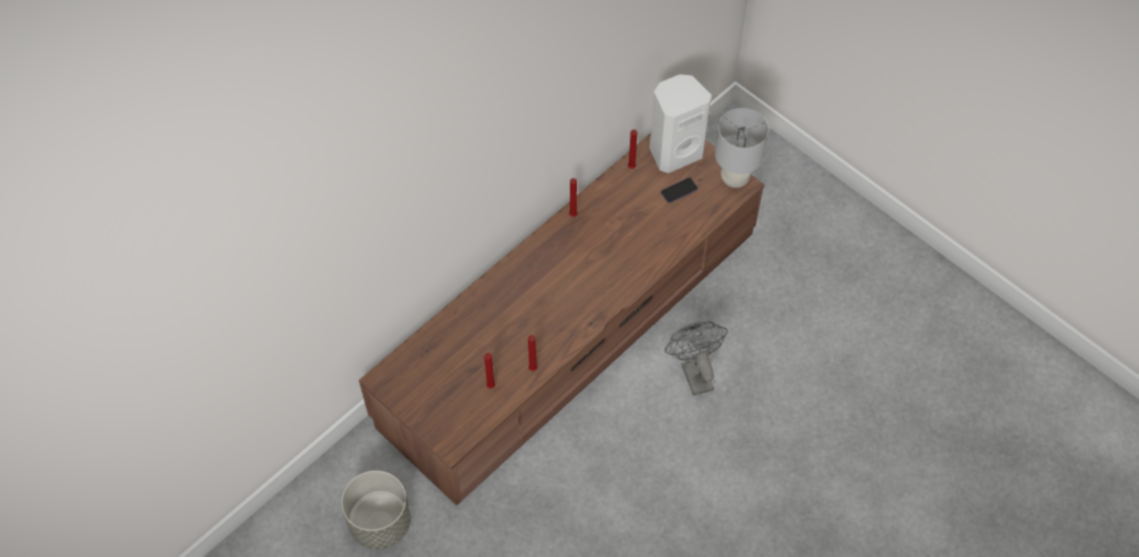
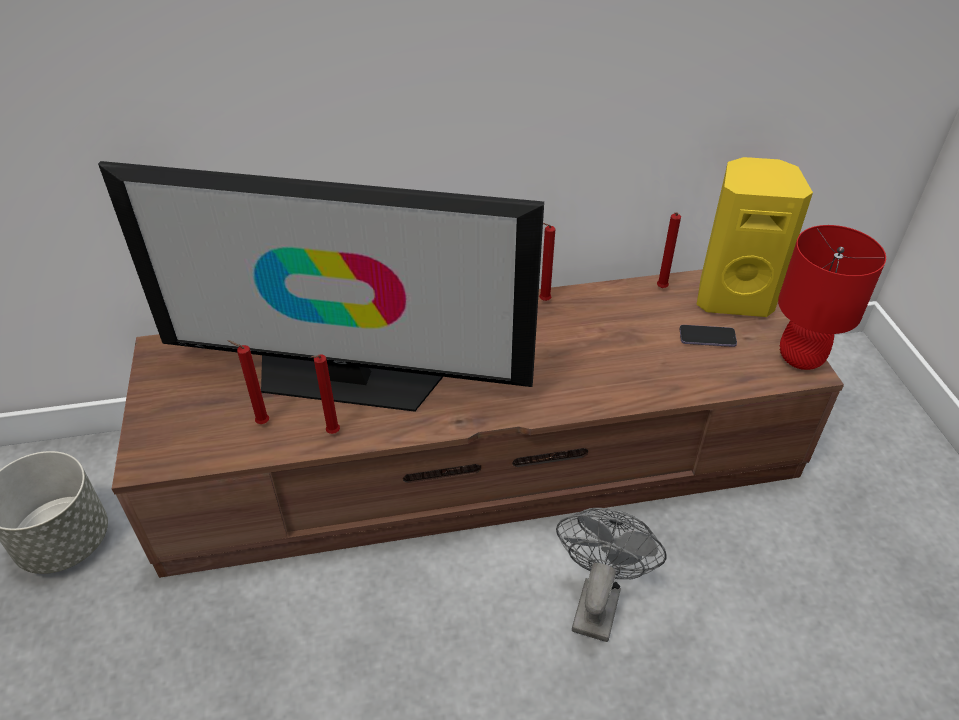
camera: 35 degrees right, 15 degrees down
(509, 333) = (347, 378): none -> television
(674, 151) = (733, 297): white speaker -> yellow speaker
(736, 179) = (802, 360): grey table lamp -> red table lamp

